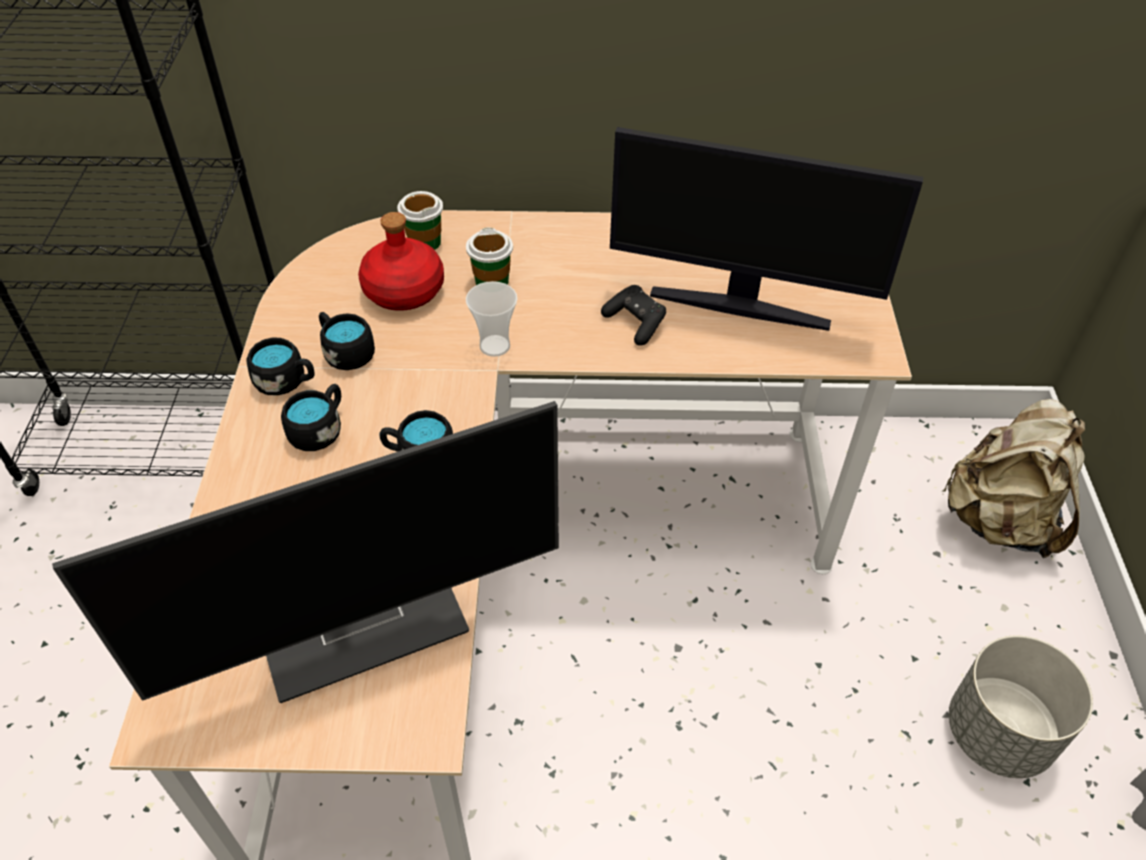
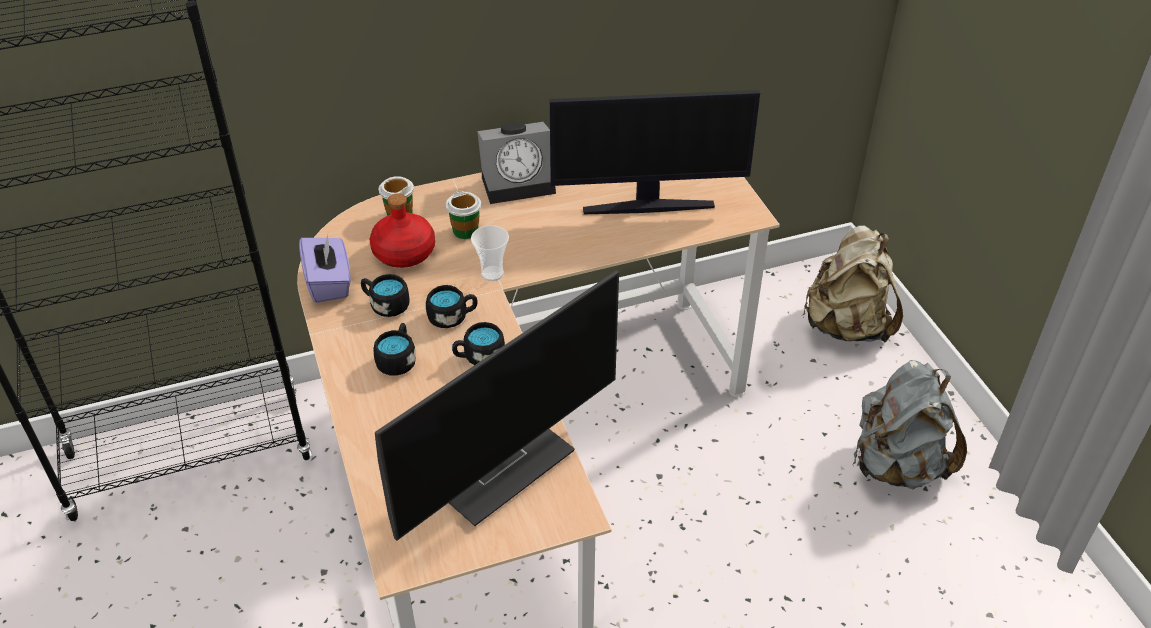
camera: 20 degrees left, 5 degrees down
(286, 382) = (353, 335): black mug -> black mug (452, 317)
(297, 307) = (329, 283): none -> purple tissue box
(590, 236) = (520, 182): none -> alarm clock
(635, 323) = (582, 234): black game controller -> none
(998, 734) = (897, 465): grey planter -> grey backpack

